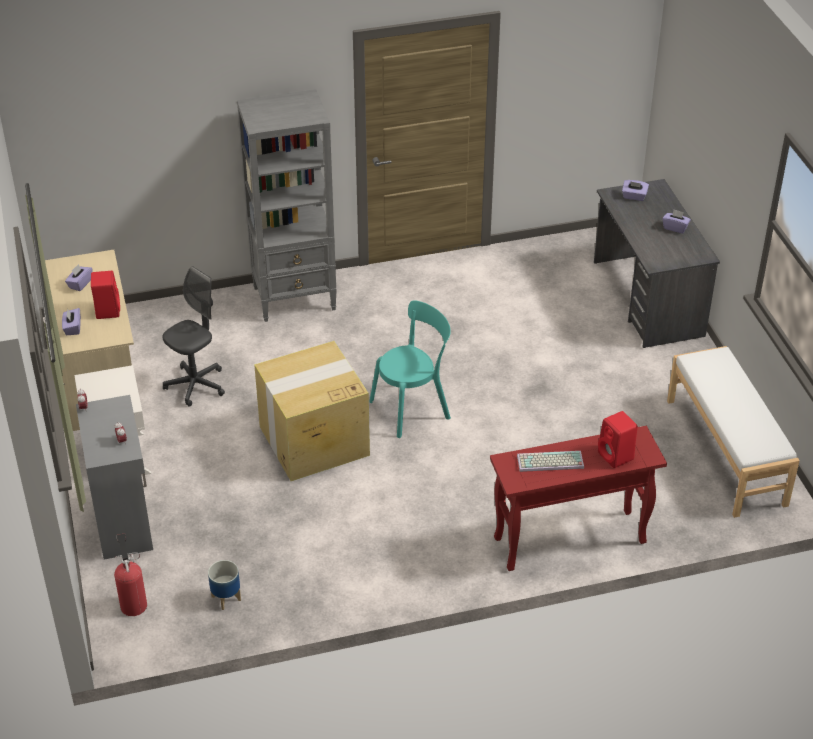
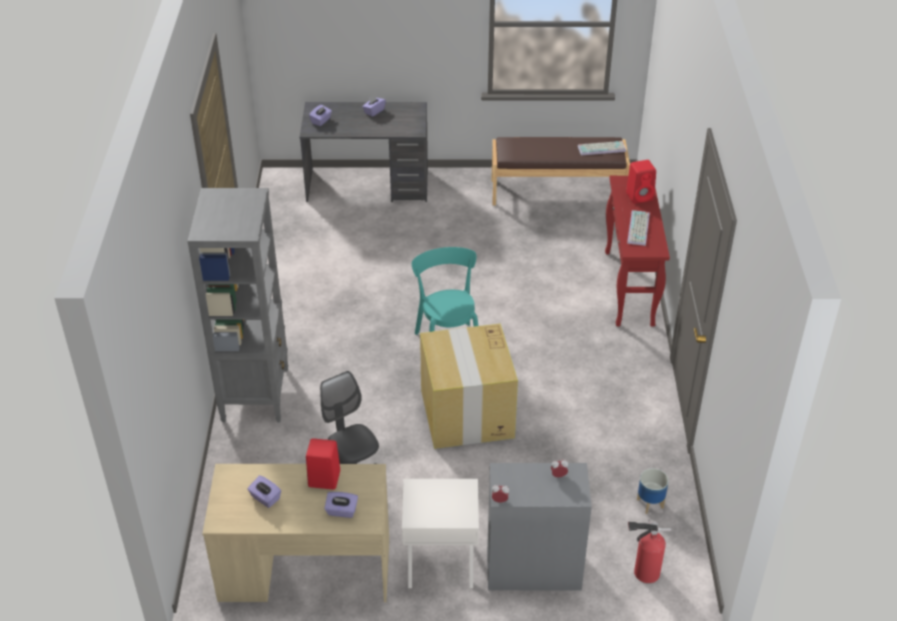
camera: 75 degrees left, 0 degrees up
(726, 451) = (557, 191): white bench -> brown bench
(757, 438) = (602, 148): none -> keyboard

